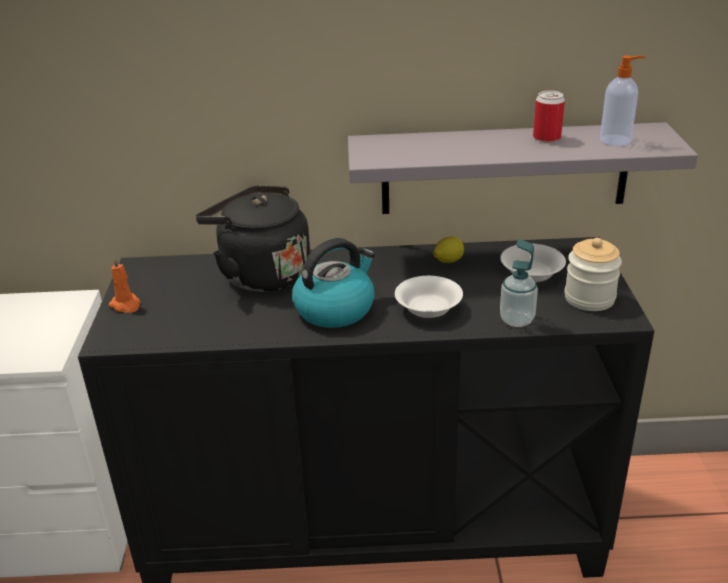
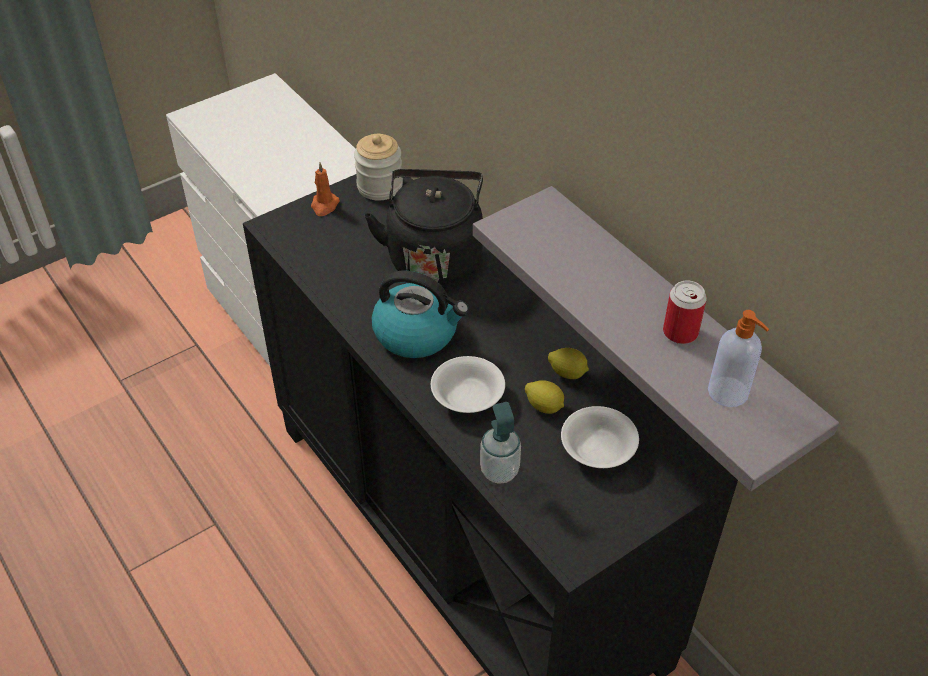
camera: 55 degrees right, 15 degrees up
(470, 281) = (544, 406): none -> lemon
(589, 298) = (588, 515): jar -> jar (380, 186)

